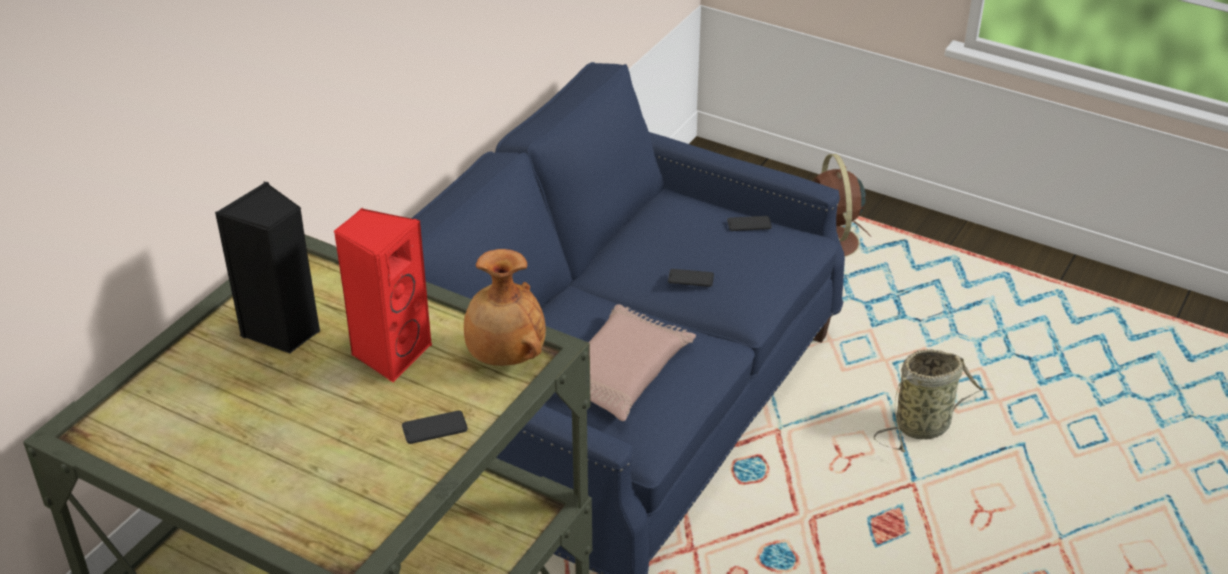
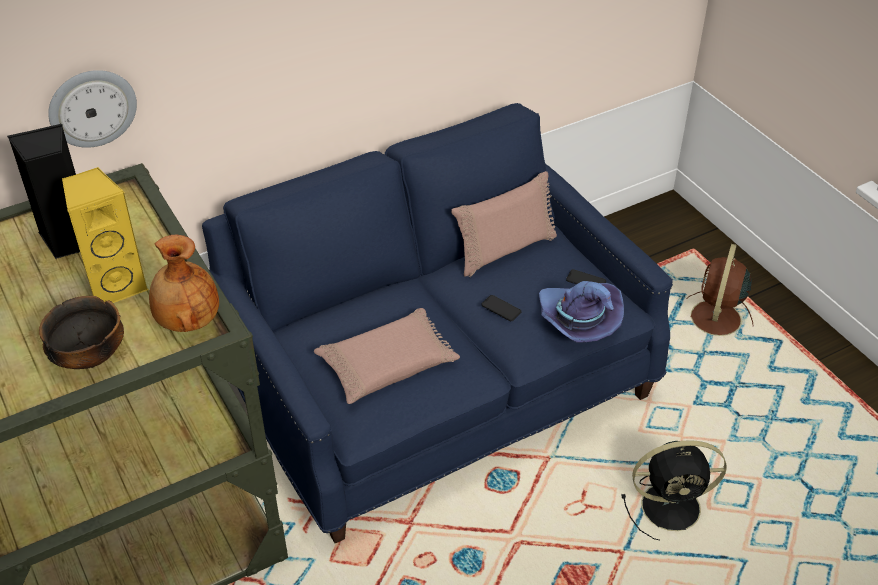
camera: 30 degrees right, 5 degrees up
(236, 171) = (92, 107): none -> wall clock
(389, 353) = (116, 286): red speaker -> yellow speaker
(434, 428) = (89, 357): phone -> bowl
(643, 225) = (504, 250): none -> beige pillow
(774, 263) = (577, 321): none -> purple hat
(925, 425) = (673, 507): basket -> black fan

